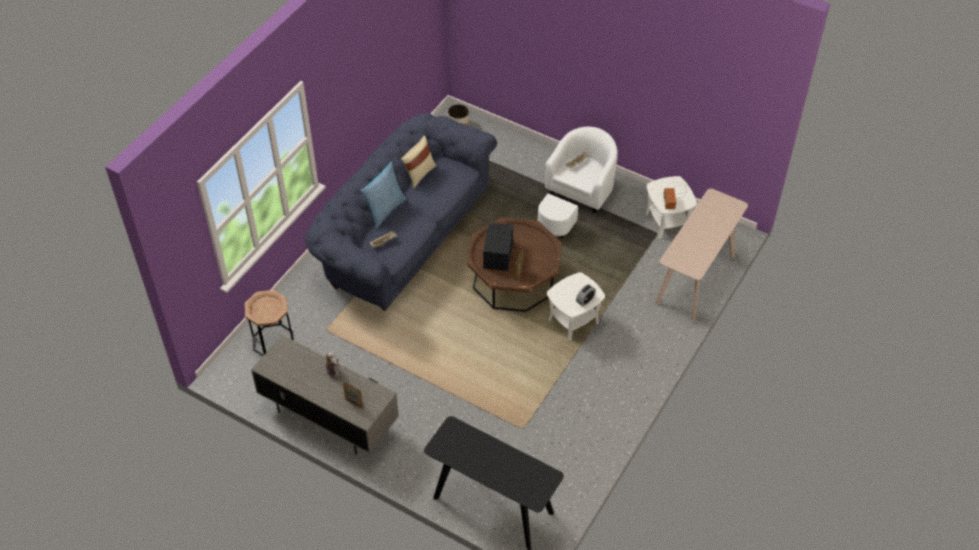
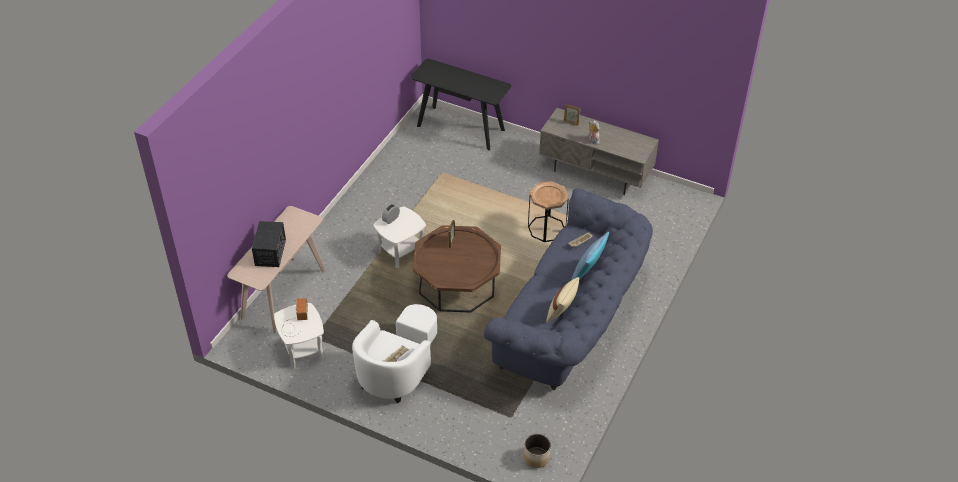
camera: 175 degrees right, 5 degrees down
(273, 341) = (661, 223): brown side table -> brown side table (546, 229)
(498, 254) = (472, 257): radio -> radio (270, 253)

